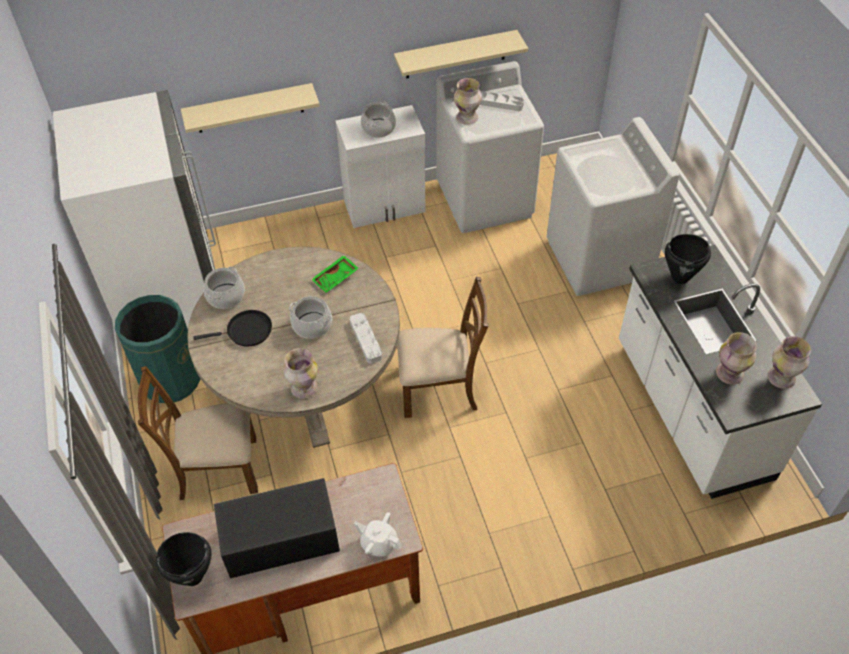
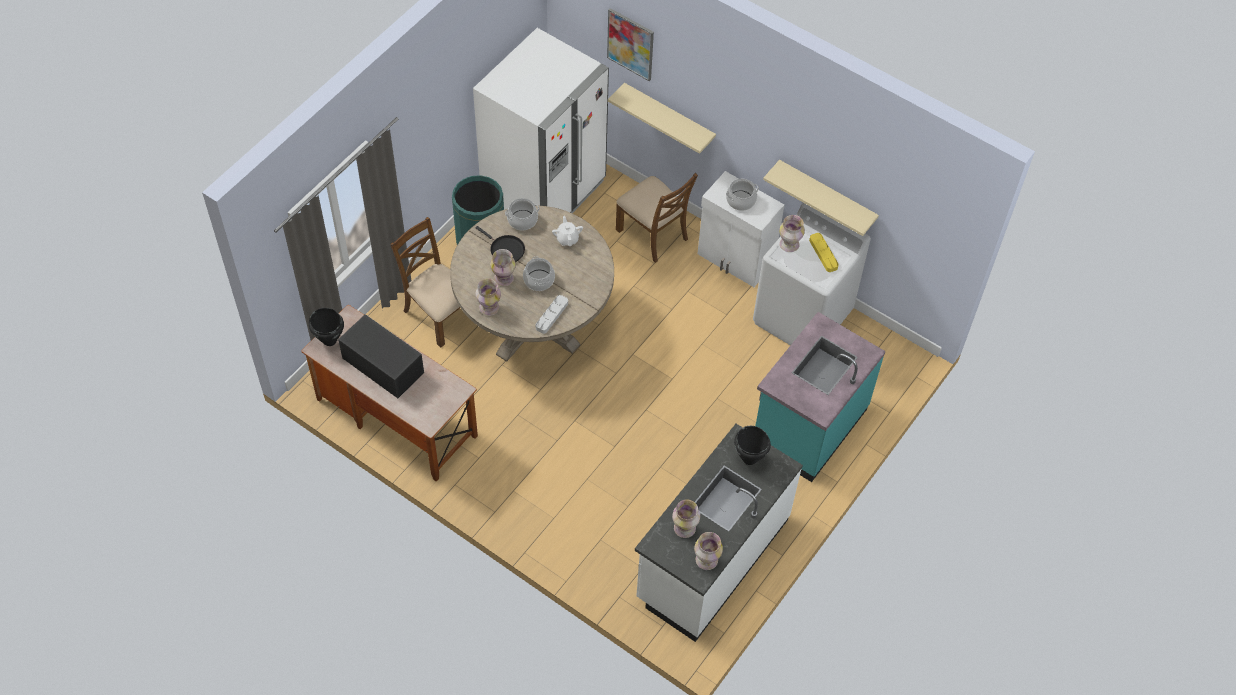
camera: 50 degrees right, 5 degrees up
(172, 47) = (630, 44): none -> picture
(280, 353) = (504, 278): none -> vase
(336, 278) = (587, 267): green tray -> none
(379, 543) = (417, 414): white teapot -> white teapot (567, 239)
(439, 389) = (600, 396): brown chair -> brown chair (653, 234)
(498, 103) = (823, 254): grey tray -> yellow tray
(599, 259) = (808, 426): white washing machine -> turquoise counter

